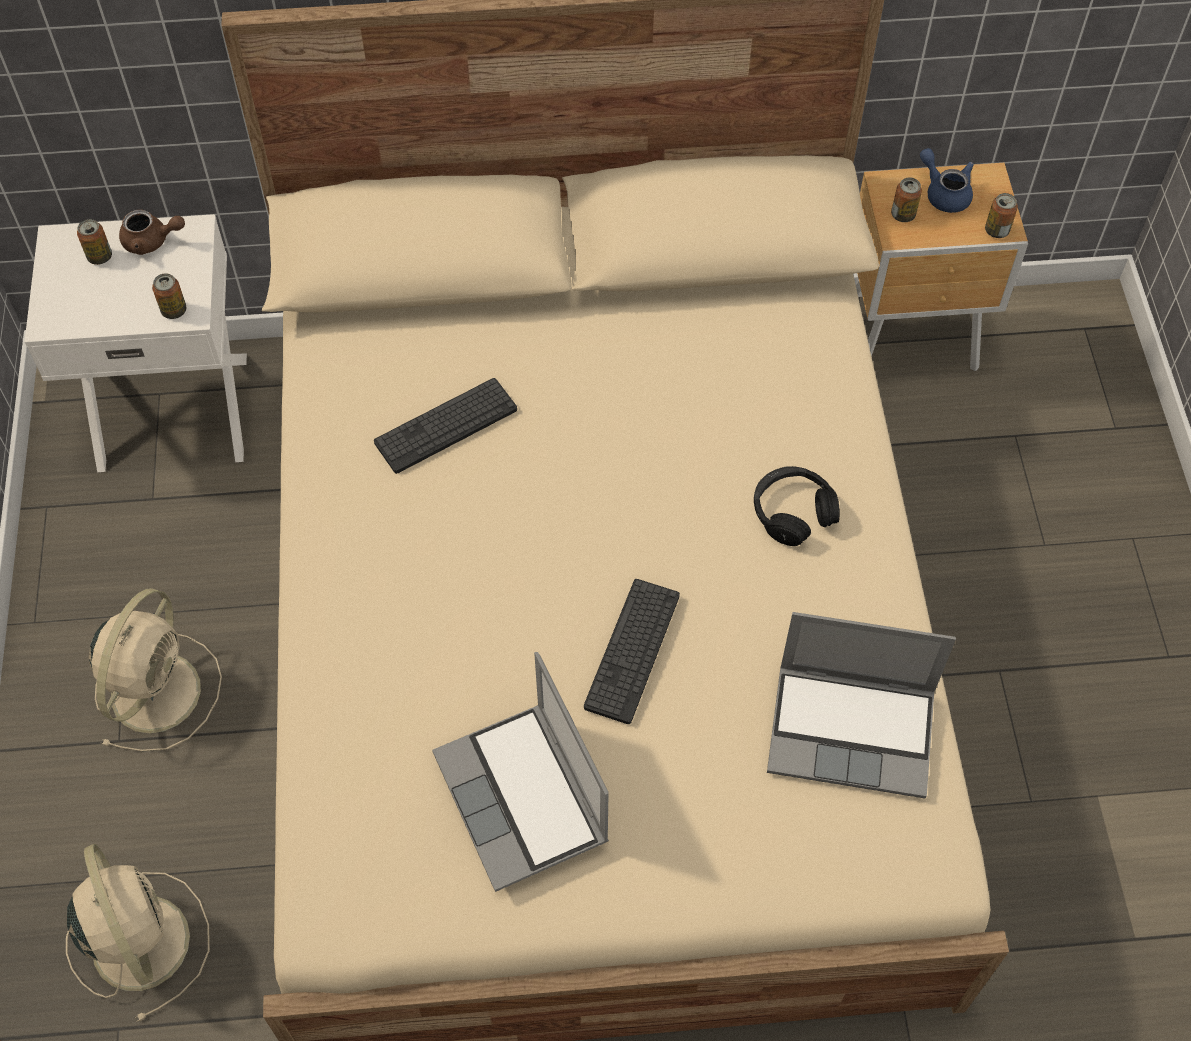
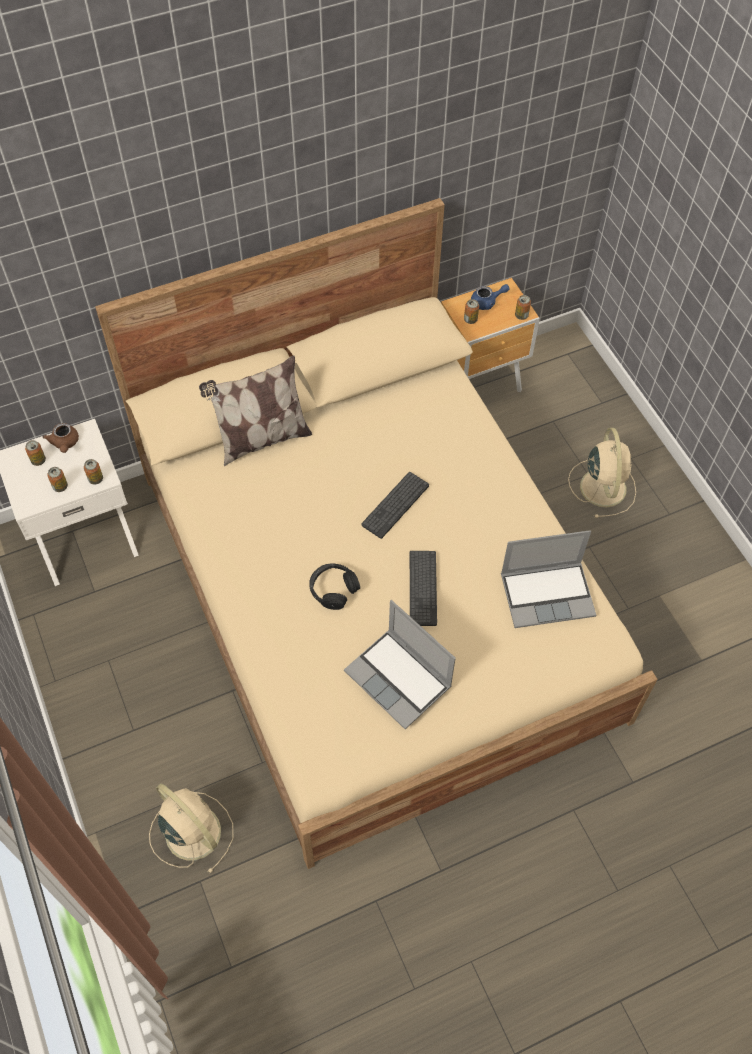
camera: 20 degrees left, 0 degrees up
(114, 307) = (60, 486): none -> can
(152, 241) = (65, 443): brown teapot -> brown teapot turned 90 degrees clockwise
(158, 688) = (143, 695): beige fan -> beige fan (602, 486)
(446, 426) = (276, 500): keyboard -> keyboard (395, 505)
(464, 320) = (261, 439): none -> pillow
(792, 512) = (475, 493): black headphones -> black headphones (333, 589)
(944, 193) = (487, 302): blue teapot -> blue teapot turned 135 degrees clockwise

